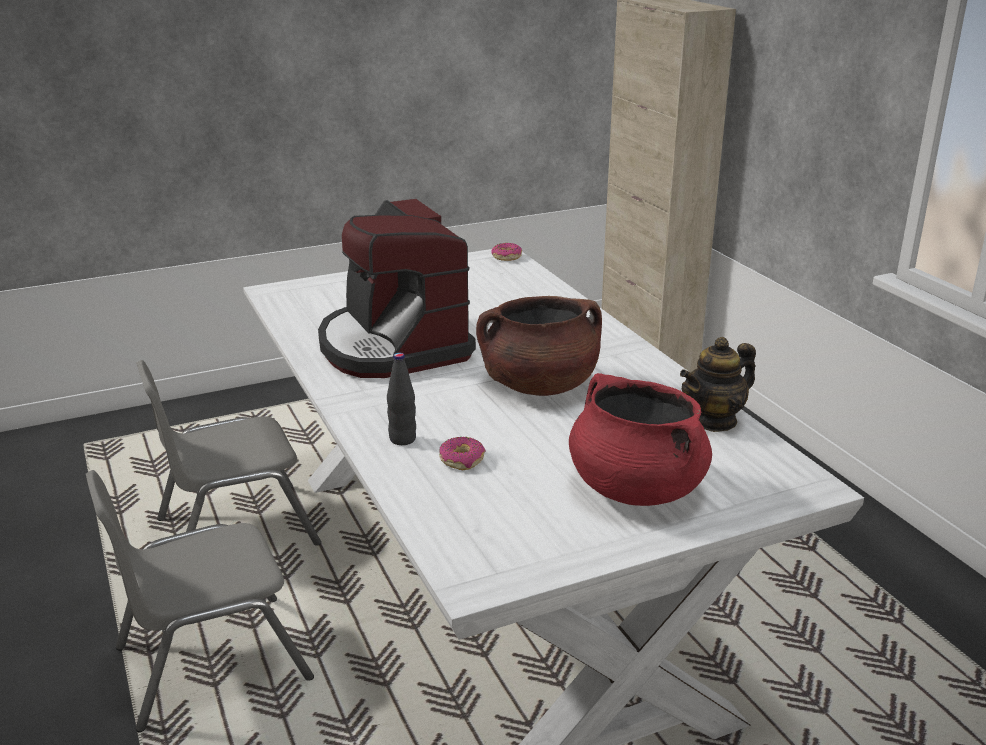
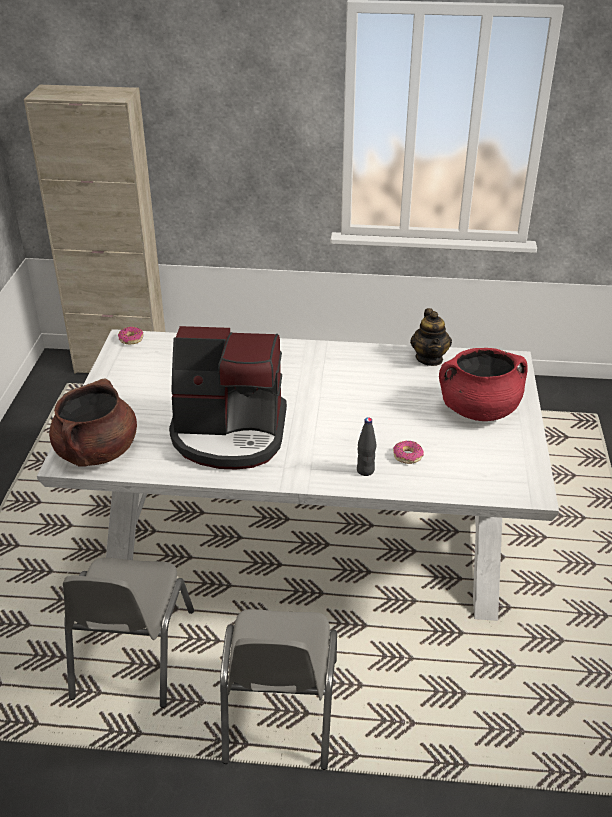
camera: 60 degrees left, 10 degrees up
(539, 385) = (340, 398): brown cooking pot -> brown cooking pot (97, 452)

